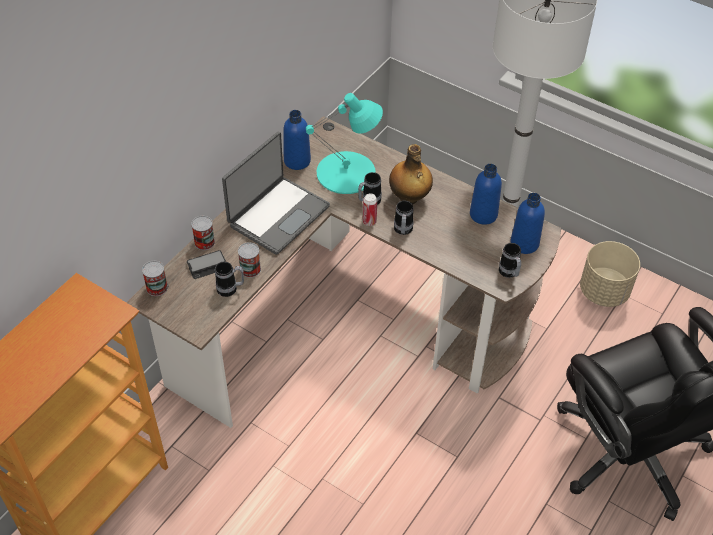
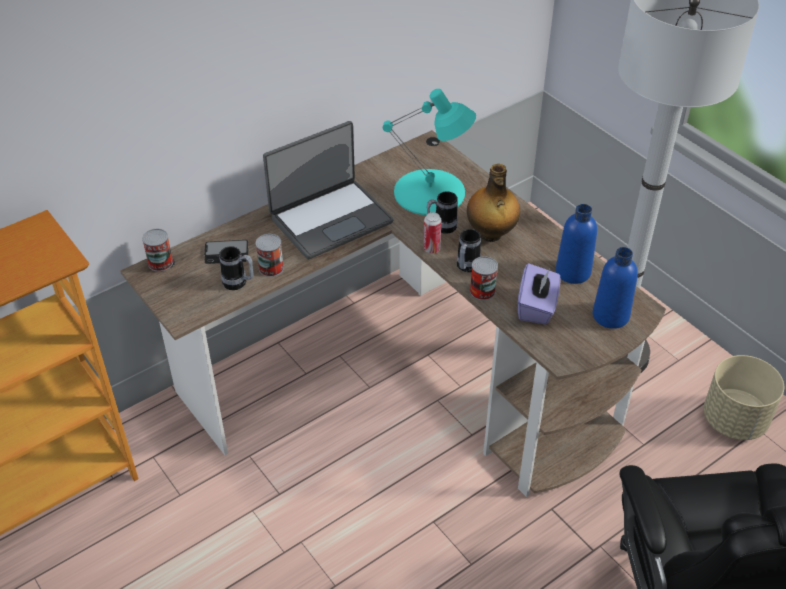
camera: 20 degrees right, 5 degrees down
(204, 242) = (236, 229): can -> can (482, 291)
(297, 161) = (380, 169): blue bottle -> none
(469, 250) = (537, 307): none -> purple tissue box
(509, 273) = (576, 345): mug -> none

